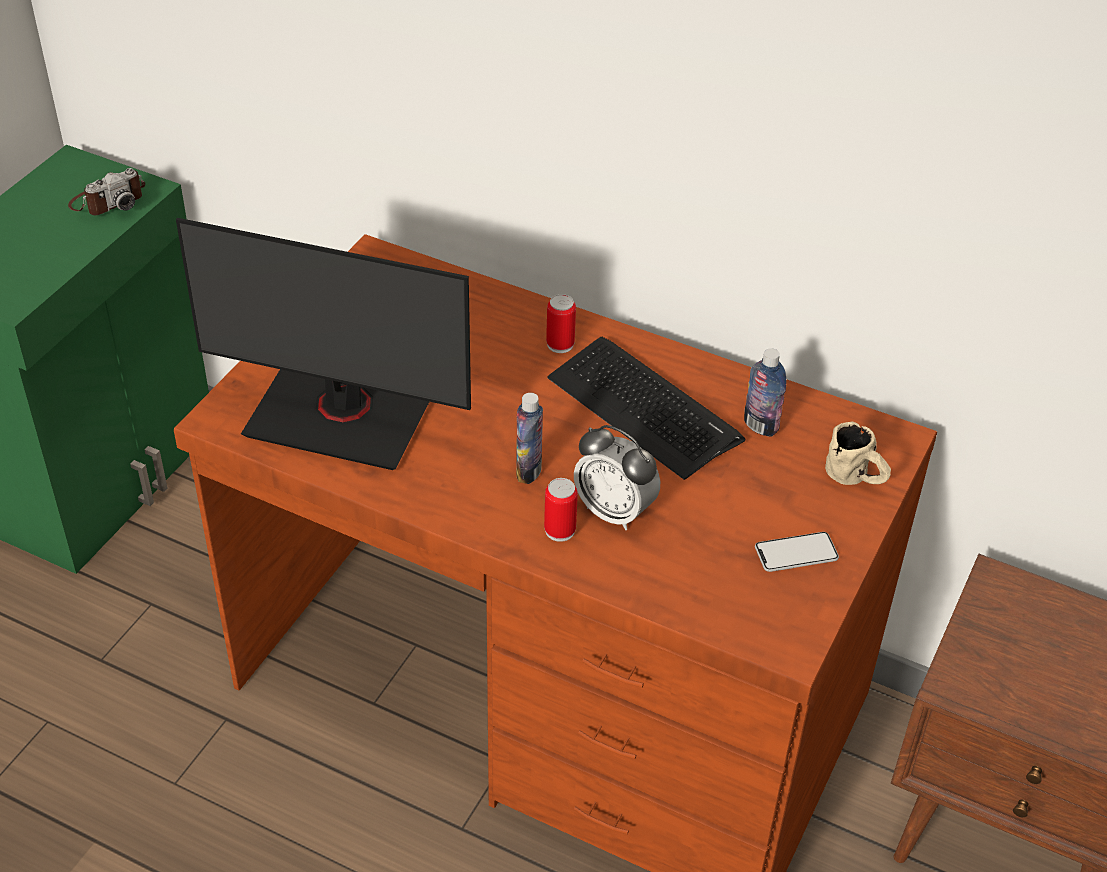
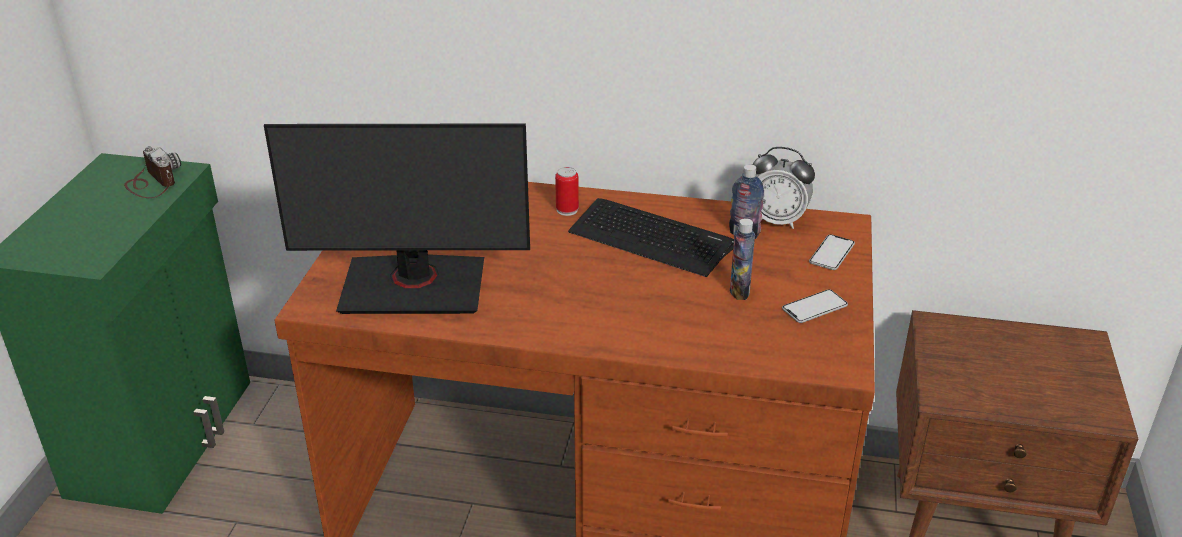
camera: 15 degrees left, 10 degrees down
(108, 201) = (152, 183): camera -> camera turned 75 degrees counterclockwise
(528, 471) = (583, 293): bottle -> bottle (739, 291)
(560, 530) = (627, 327): can -> none
(614, 511) = (663, 307): alarm clock -> alarm clock (778, 220)
(856, 479) = (831, 253): beige mug -> phone

